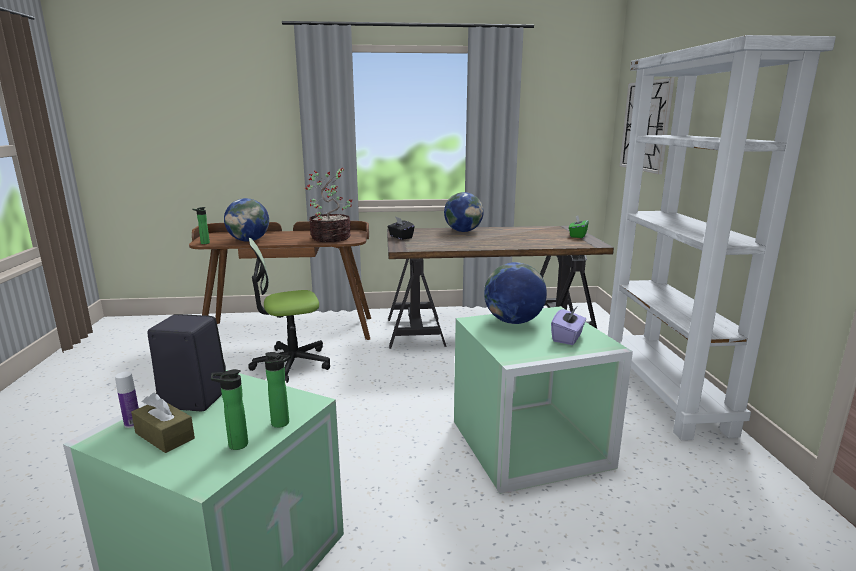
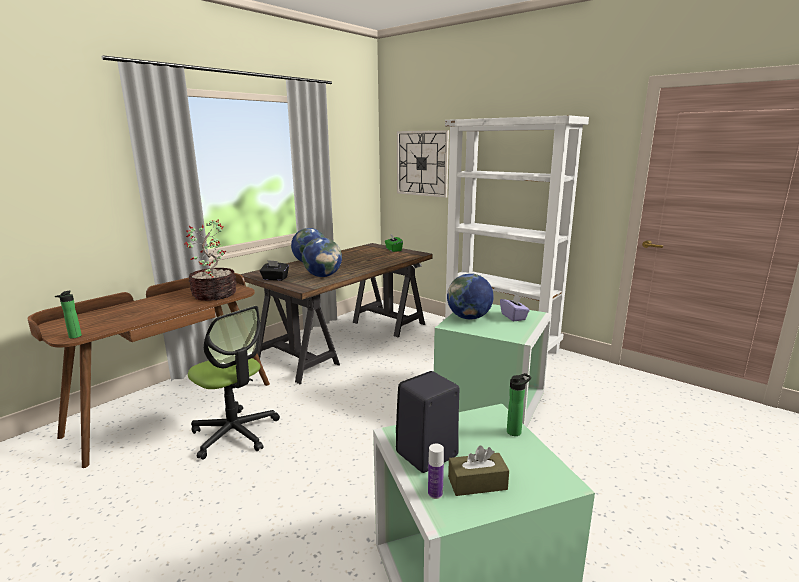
camera: 45 degrees left, 0 degrees up
(235, 445) = (527, 458): bottle -> none
(249, 241) = (127, 319): globe -> globe (323, 276)
(291, 363) = (235, 433): office chair -> office chair turned 75 degrees counterclockwise

